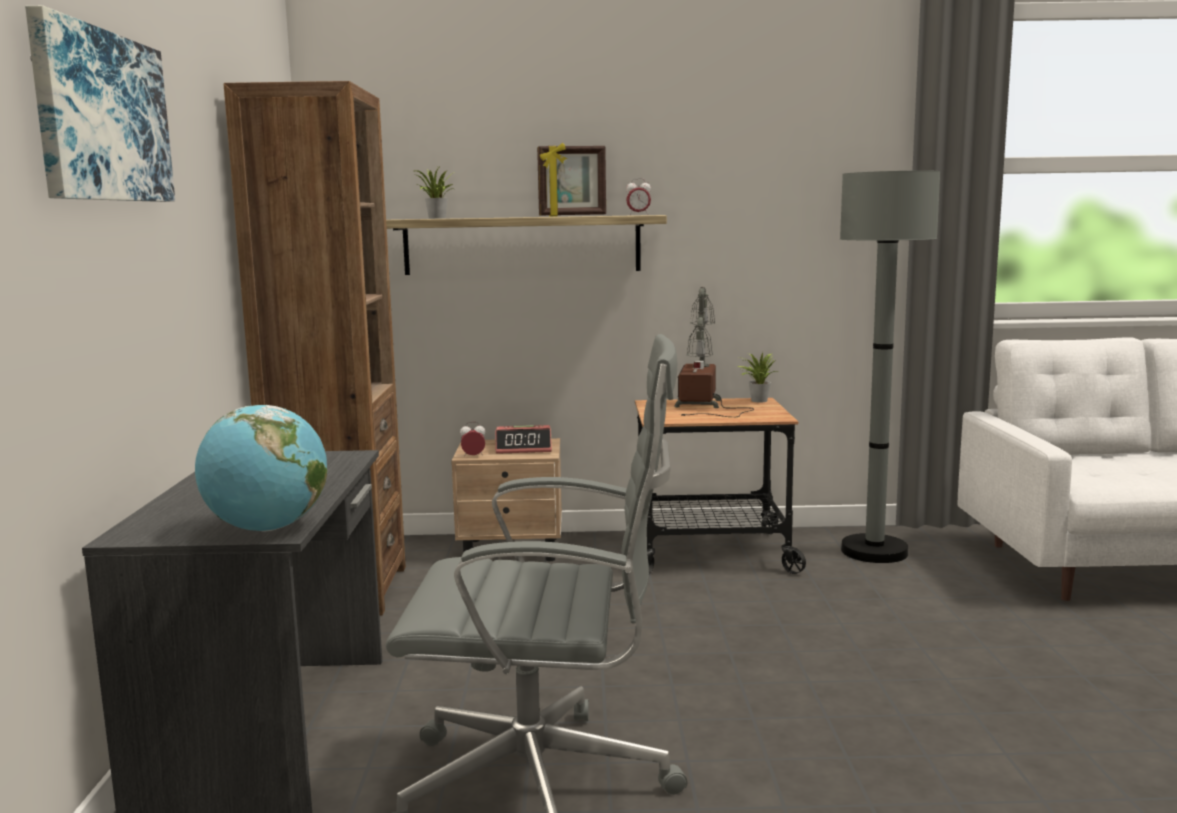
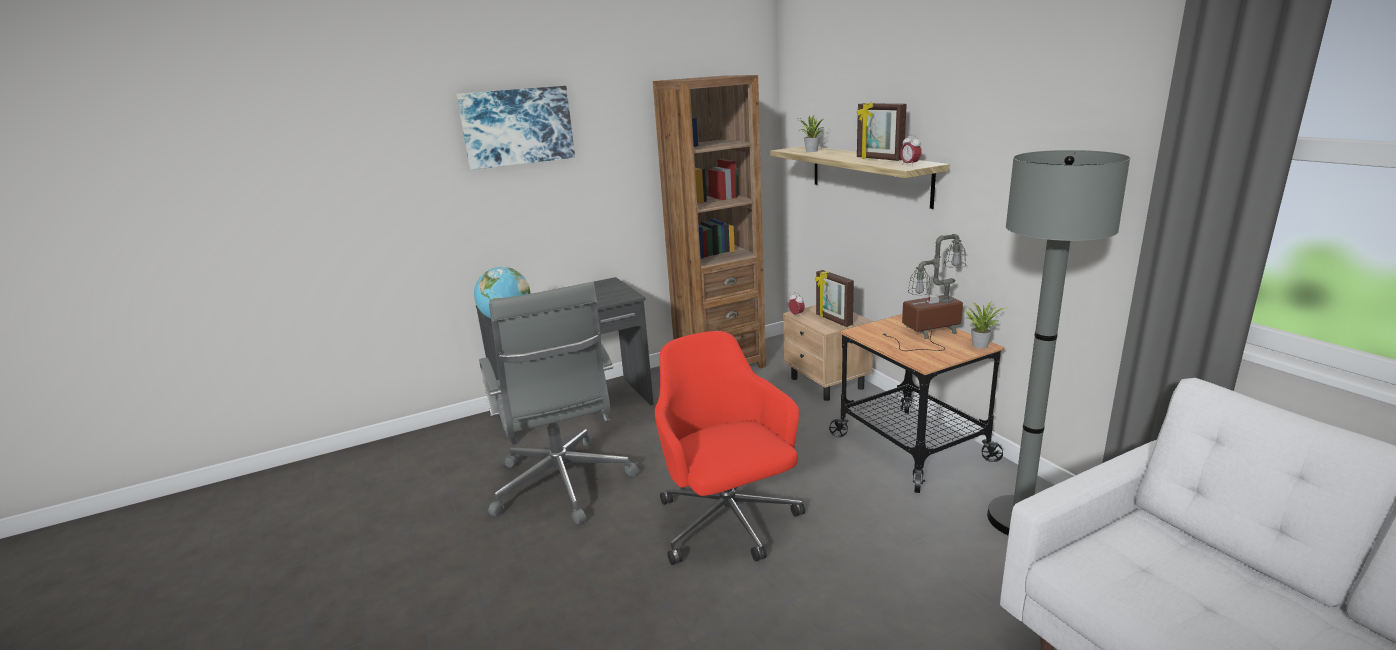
camera: 65 degrees right, 10 degrees up
(524, 448) = (833, 320): alarm clock -> picture frame
(773, 677) = (728, 523): none -> red office chair

